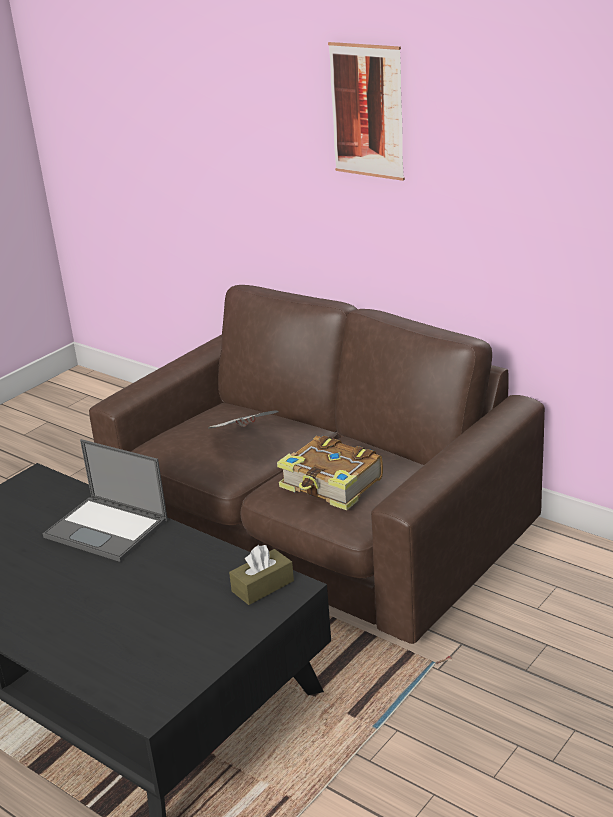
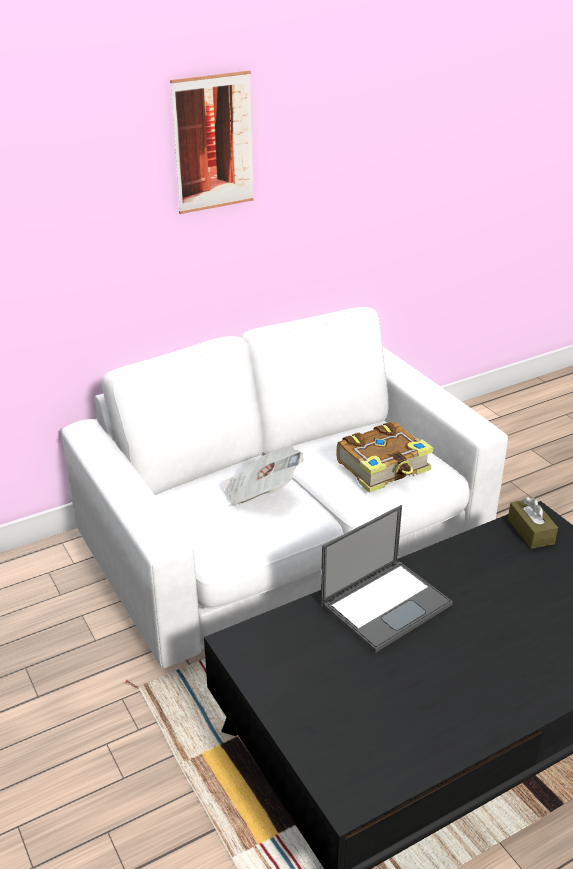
camera: 70 degrees left, 5 degrees up
(316, 523) = (286, 538): brown sofa -> white sofa

